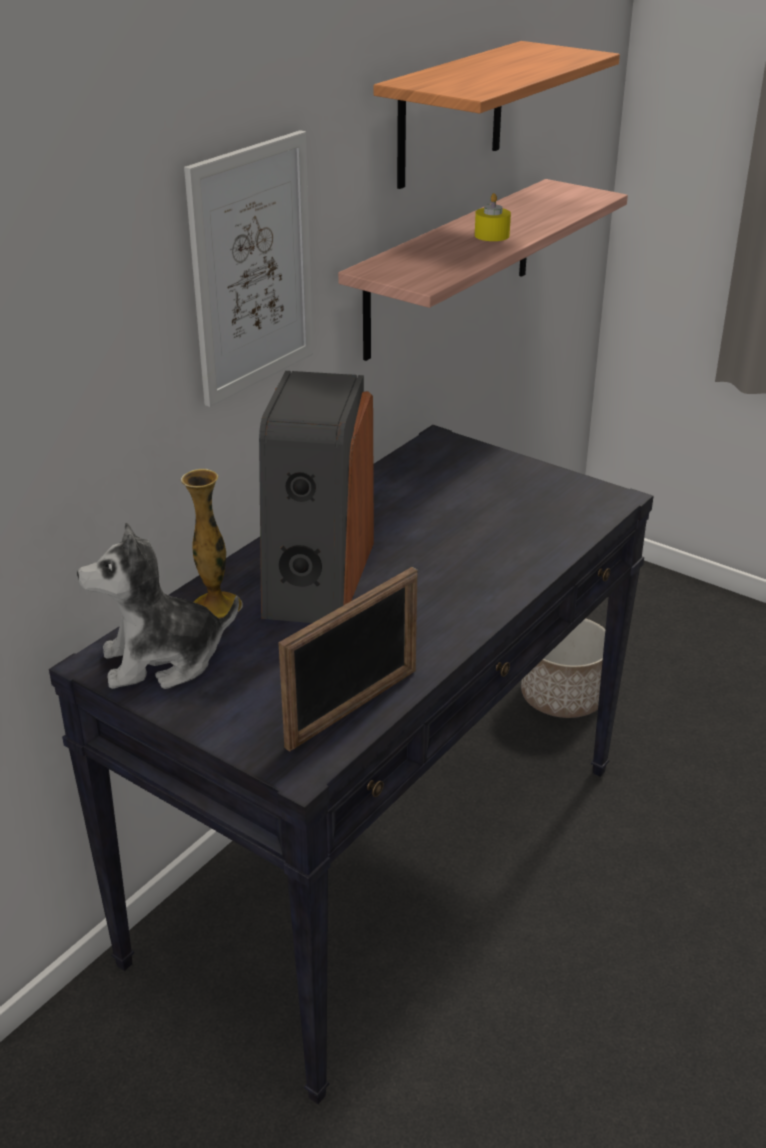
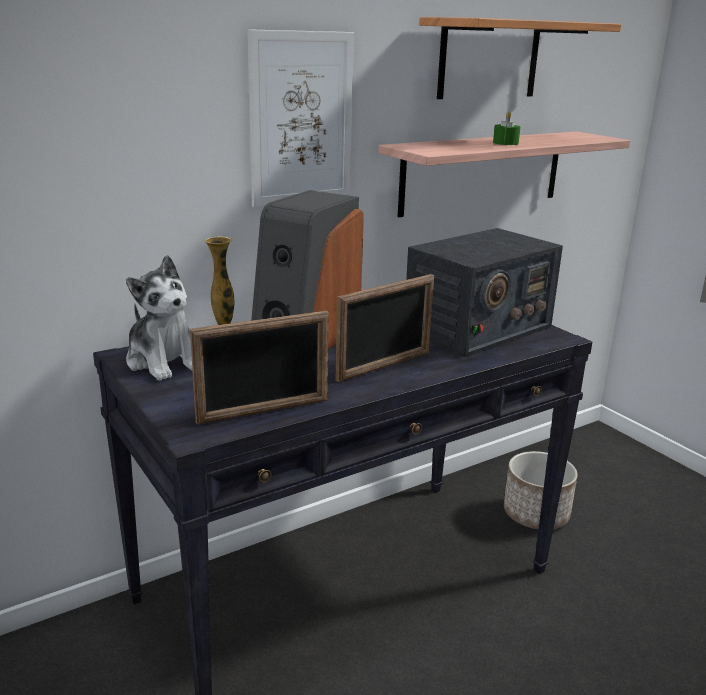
camera: 20 degrees right, 10 degrees down
(162, 660) = (164, 361): plush toy -> plush toy turned 135 degrees counterclockwise
(444, 597) = (384, 366): none -> picture frame
(492, 235) = (505, 143): yellow candle -> green candle
(512, 504) = (477, 328): none -> radio

